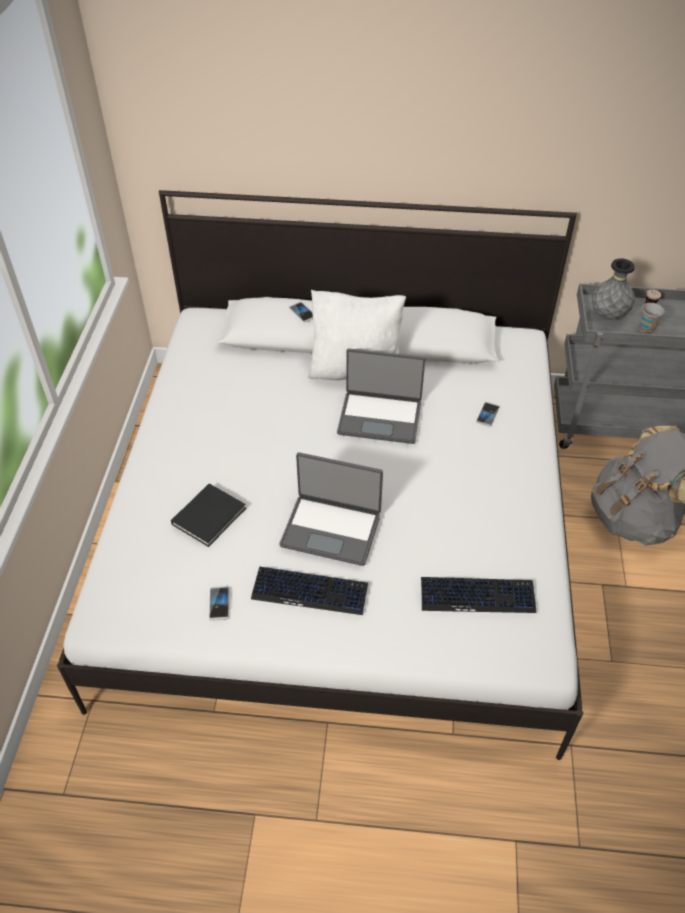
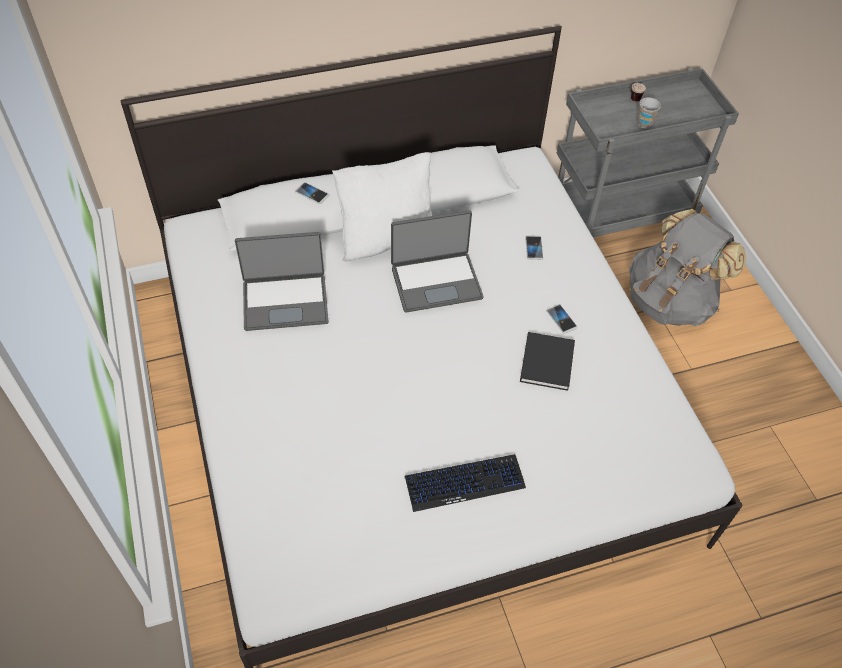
camera: 25 degrees left, 5 degrees up
(210, 515) = (325, 439): black book -> black book (547, 361)
(219, 603) = (384, 528): phone -> phone (561, 319)
(331, 529) = (451, 412): laptop -> laptop (285, 301)
(477, 596) = (615, 430): keyboard -> none
(608, 316) = (605, 119): grey vase -> none

